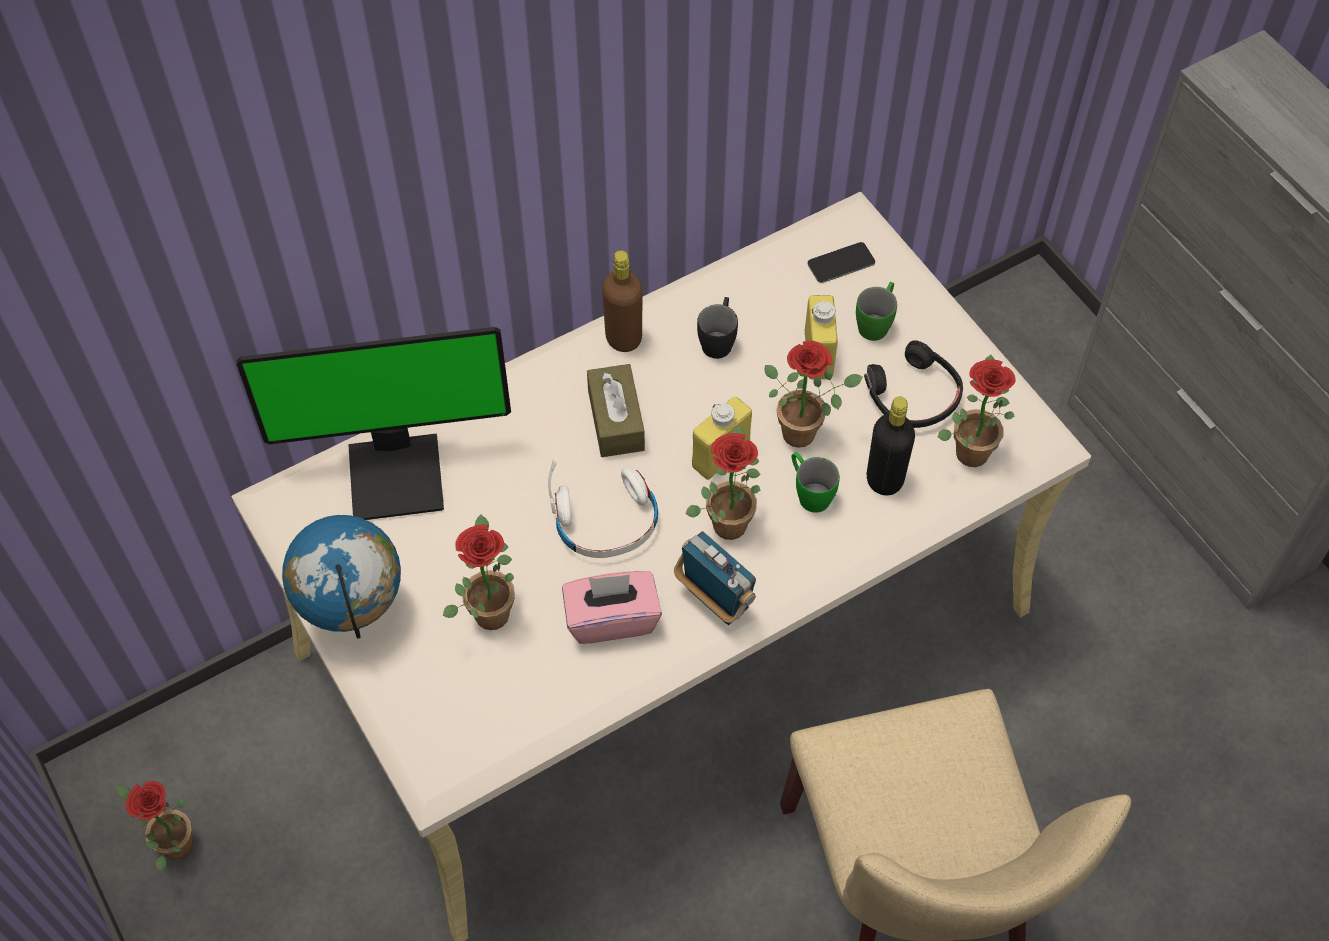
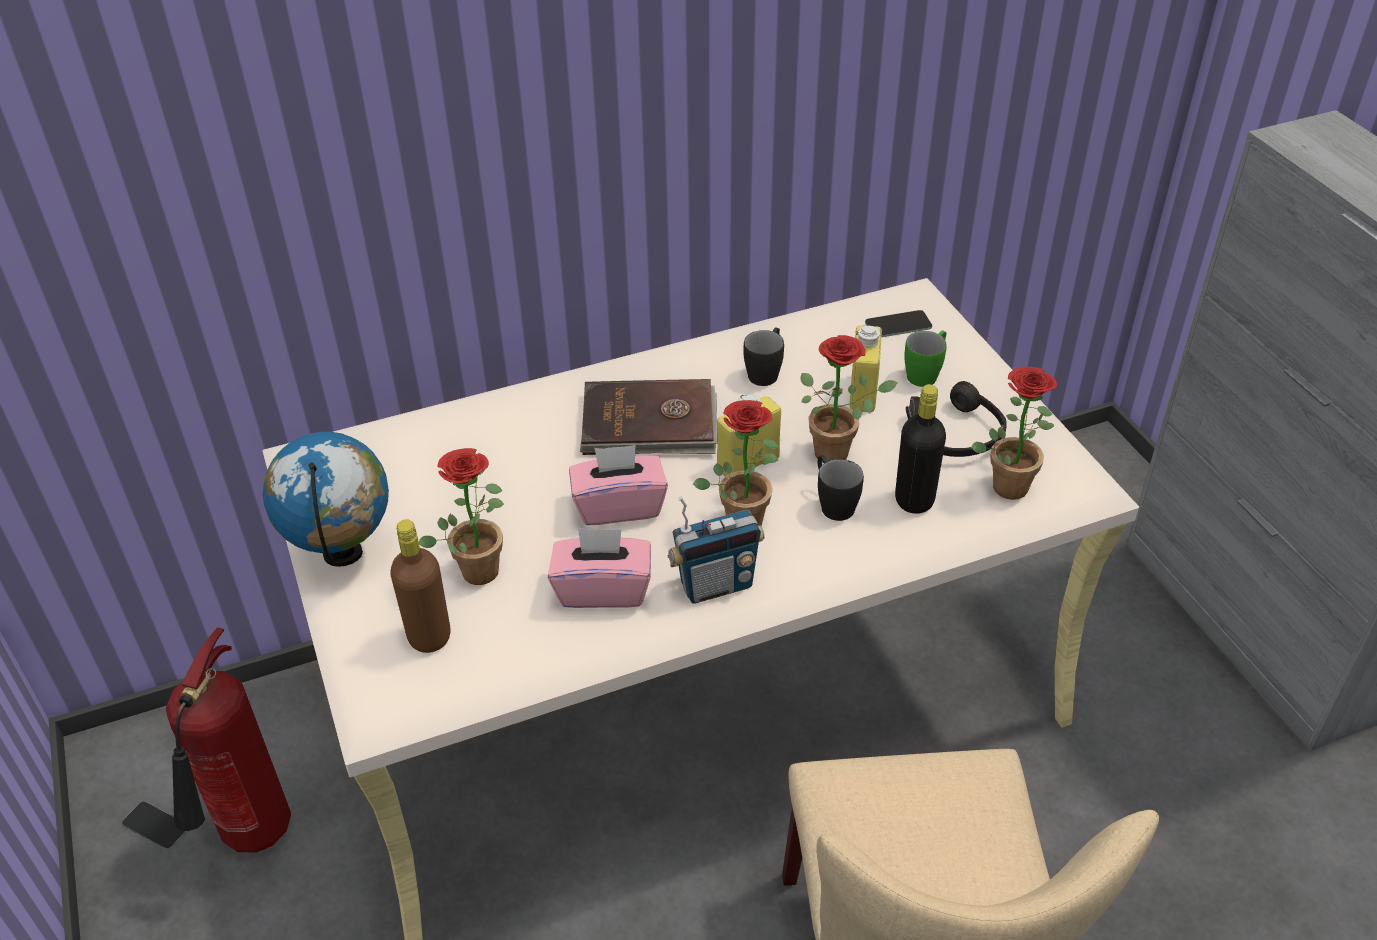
camera: 10 degrees right, 15 degrees down
(170, 843) = (155, 826): potted plant -> phone
(273, 842) = (255, 839): none -> fire extinguisher
(397, 473) = (424, 445): monitor -> none
(606, 522) = (619, 506): white headphones -> pink tissue box
(616, 420) = (649, 424): brown tissue box -> brown book
(623, 338) = (673, 362): brown bottle -> brown bottle (429, 636)
(715, 600) = (715, 585): radio -> radio turned 105 degrees clockwise
(809, 493) = (833, 503): green mug -> black mug

